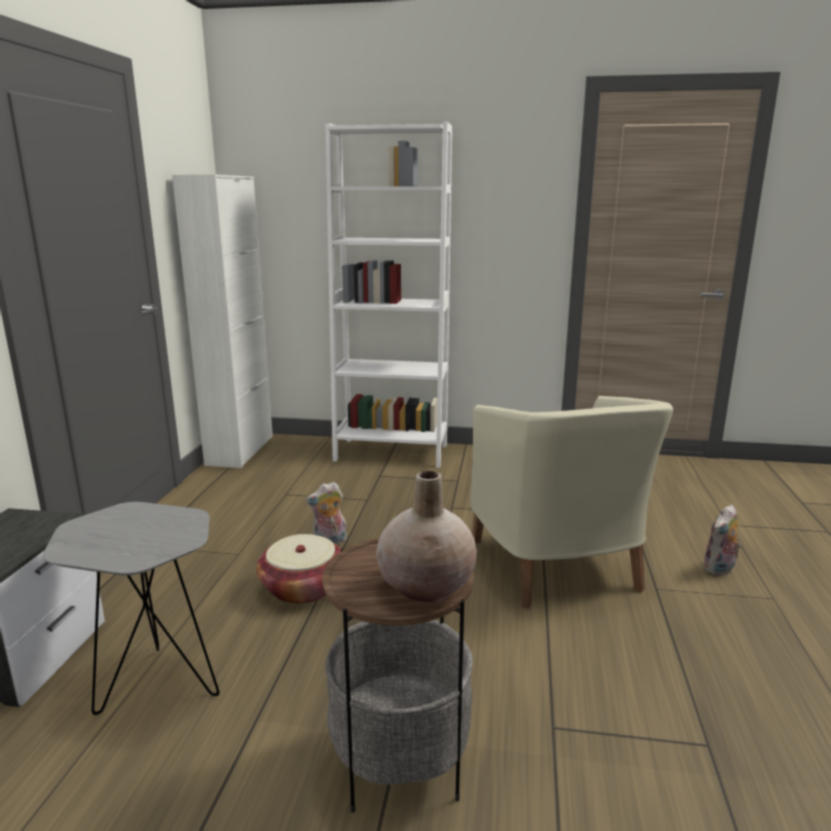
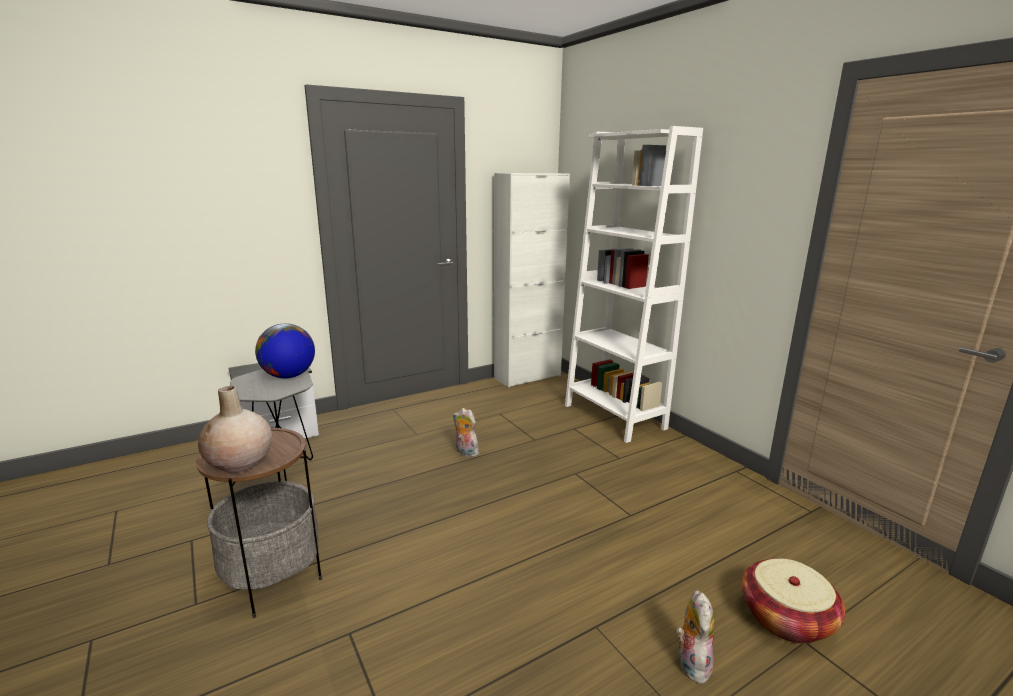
camera: 50 degrees right, 0 degrees up
(136, 517) = (289, 376): none -> globe
(303, 588) = (406, 469): basket -> basket (786, 618)
(557, 566) = (559, 555): beige armchair -> none
(719, 570) = (691, 662): plush toy -> plush toy turned 90 degrees clockwise

